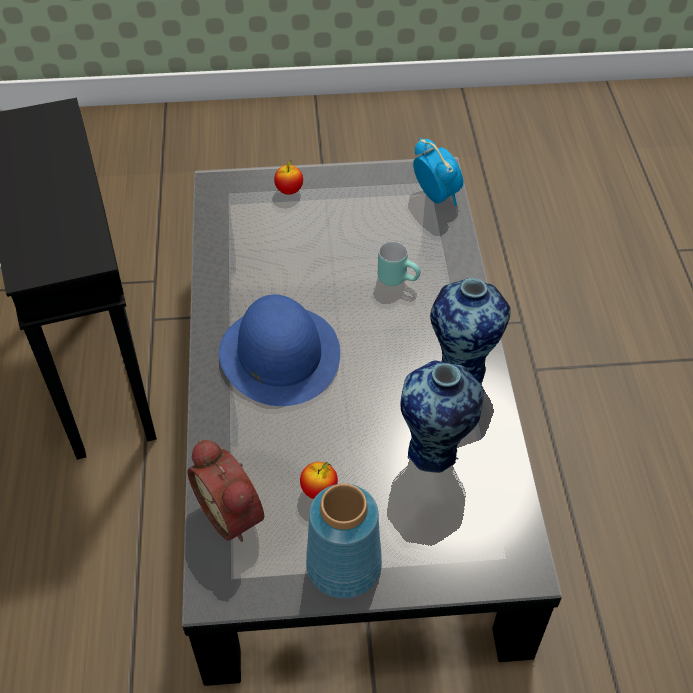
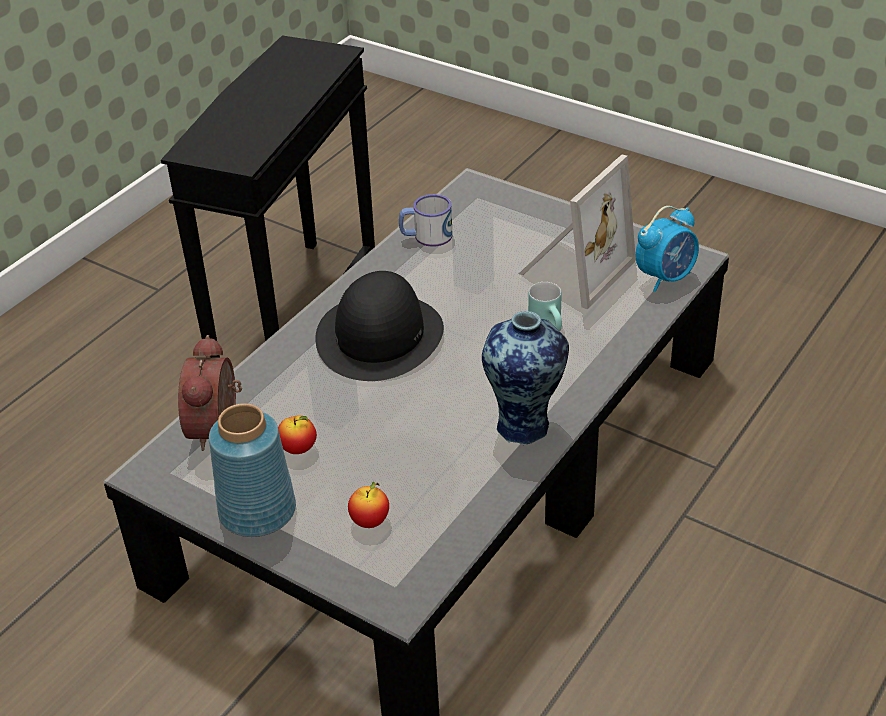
camera: 40 degrees right, 10 degrees down
(225, 247) = (426, 236): none -> mug
(279, 354) = (379, 335): blue hat -> black hat
(289, 191) = (530, 216): apple -> apple (370, 521)
(366, 221) = (572, 269): none -> picture frame
(435, 452) = (425, 474): vase -> none
(436, 196) = (666, 277): alarm clock -> alarm clock turned 45 degrees clockwise

